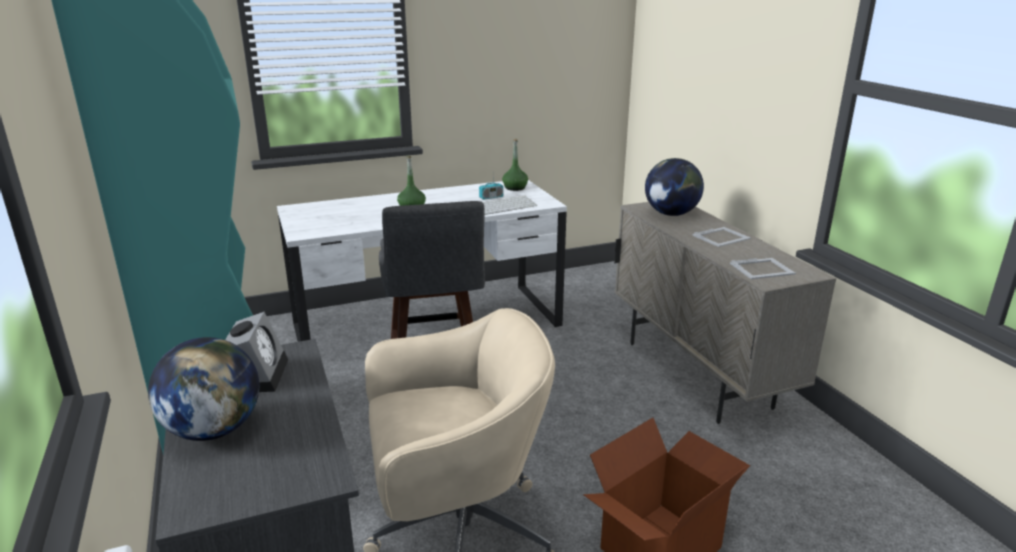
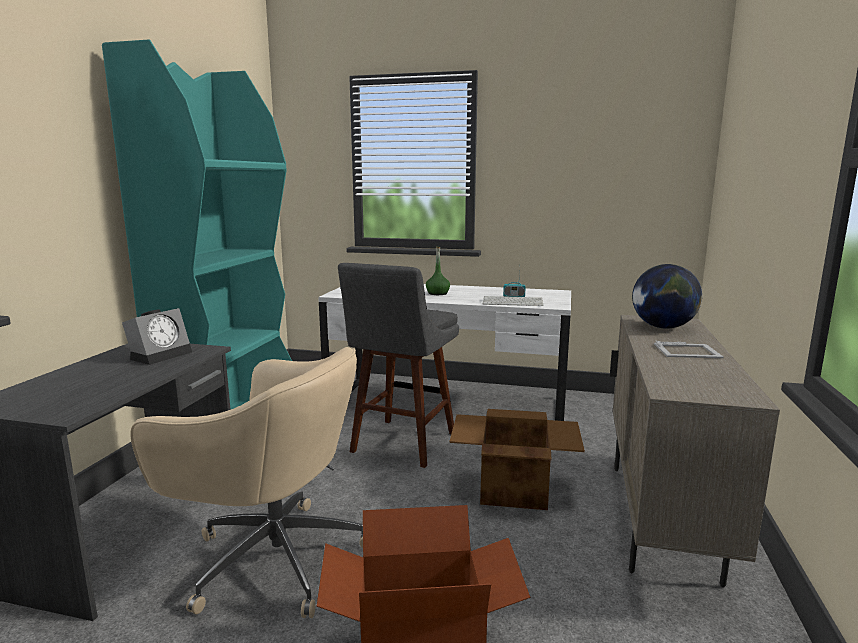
camera: 35 degrees right, 10 degrees down
(213, 430) = (81, 373): globe -> none
(515, 188) = (547, 294): green bottle -> none
(577, 390) = (512, 488): none -> cardboard box
(763, 269) = (686, 381): picture frame -> none

